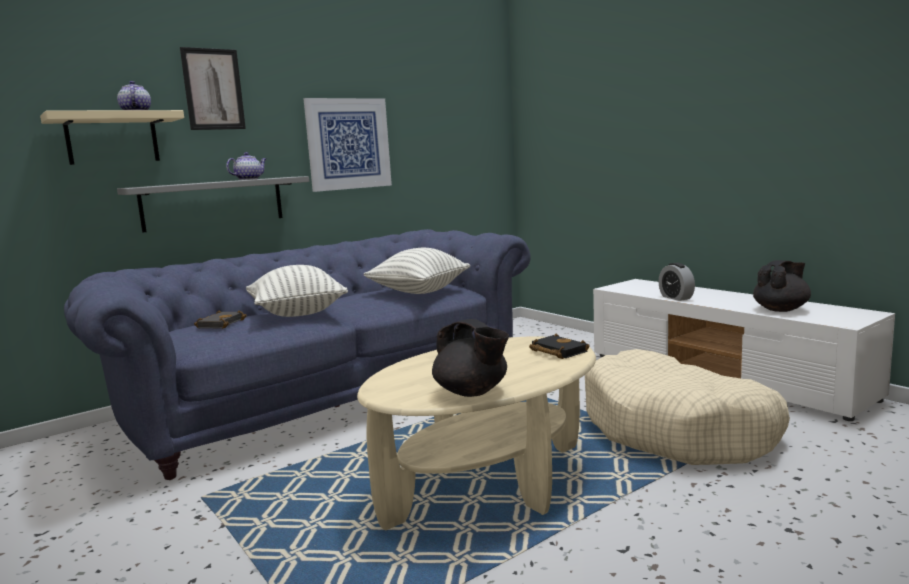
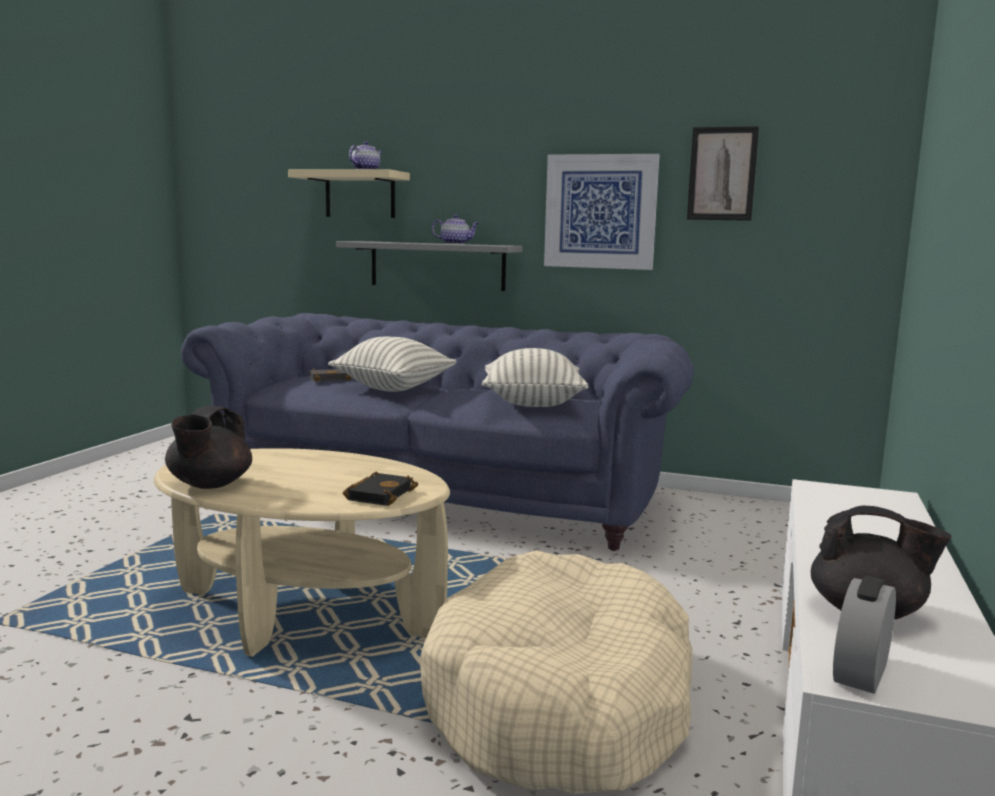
camera: 55 degrees right, 0 degrees up
(213, 89) = (452, 147): picture -> picture (722, 174)
(676, 297) = (822, 530): alarm clock -> alarm clock (860, 673)

